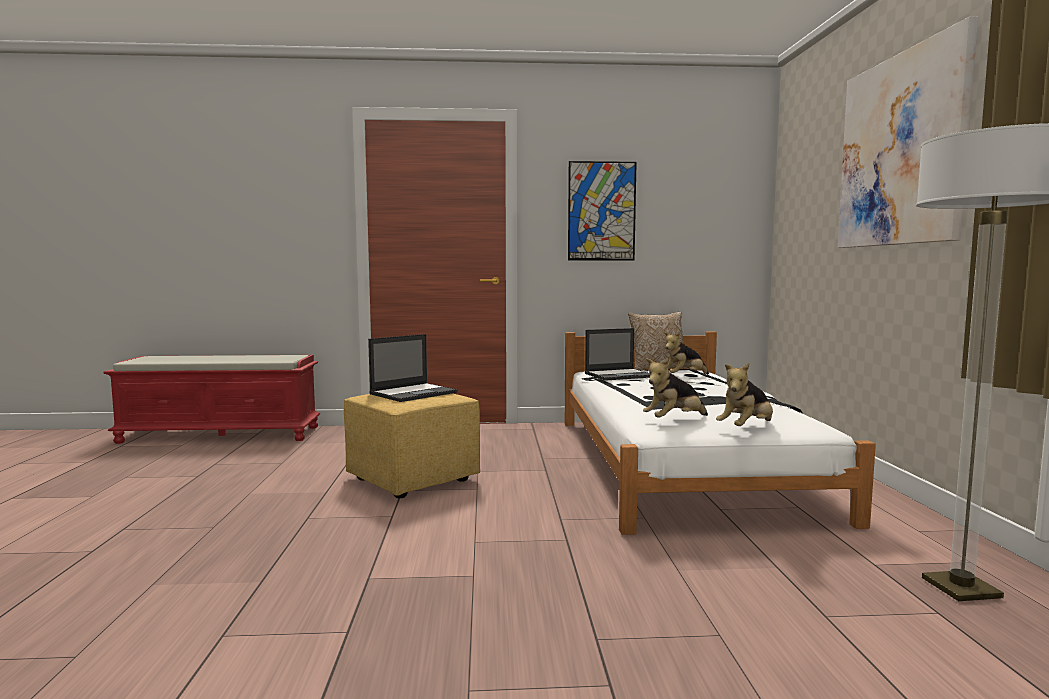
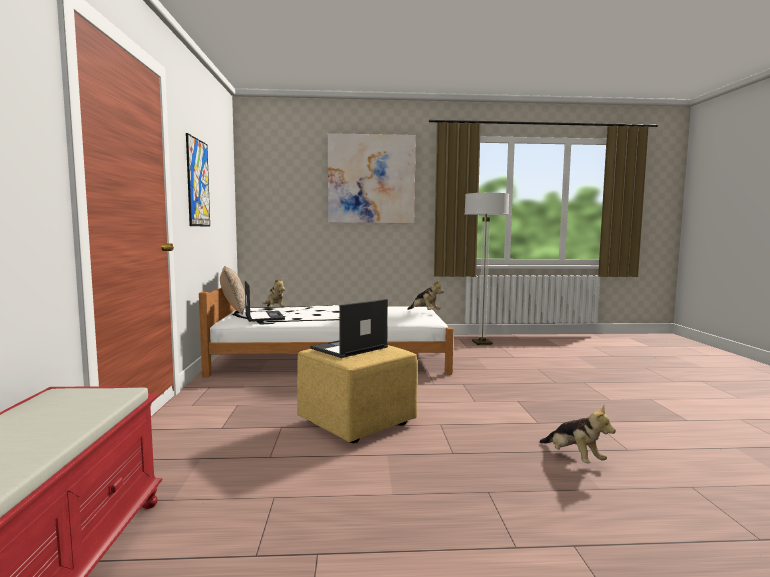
camera: 90 degrees left, 0 degrees up
(414, 393) = (348, 348): laptop -> laptop turned 90 degrees counterclockwise
(674, 421) = (410, 317): plush toy -> plush toy (574, 458)

